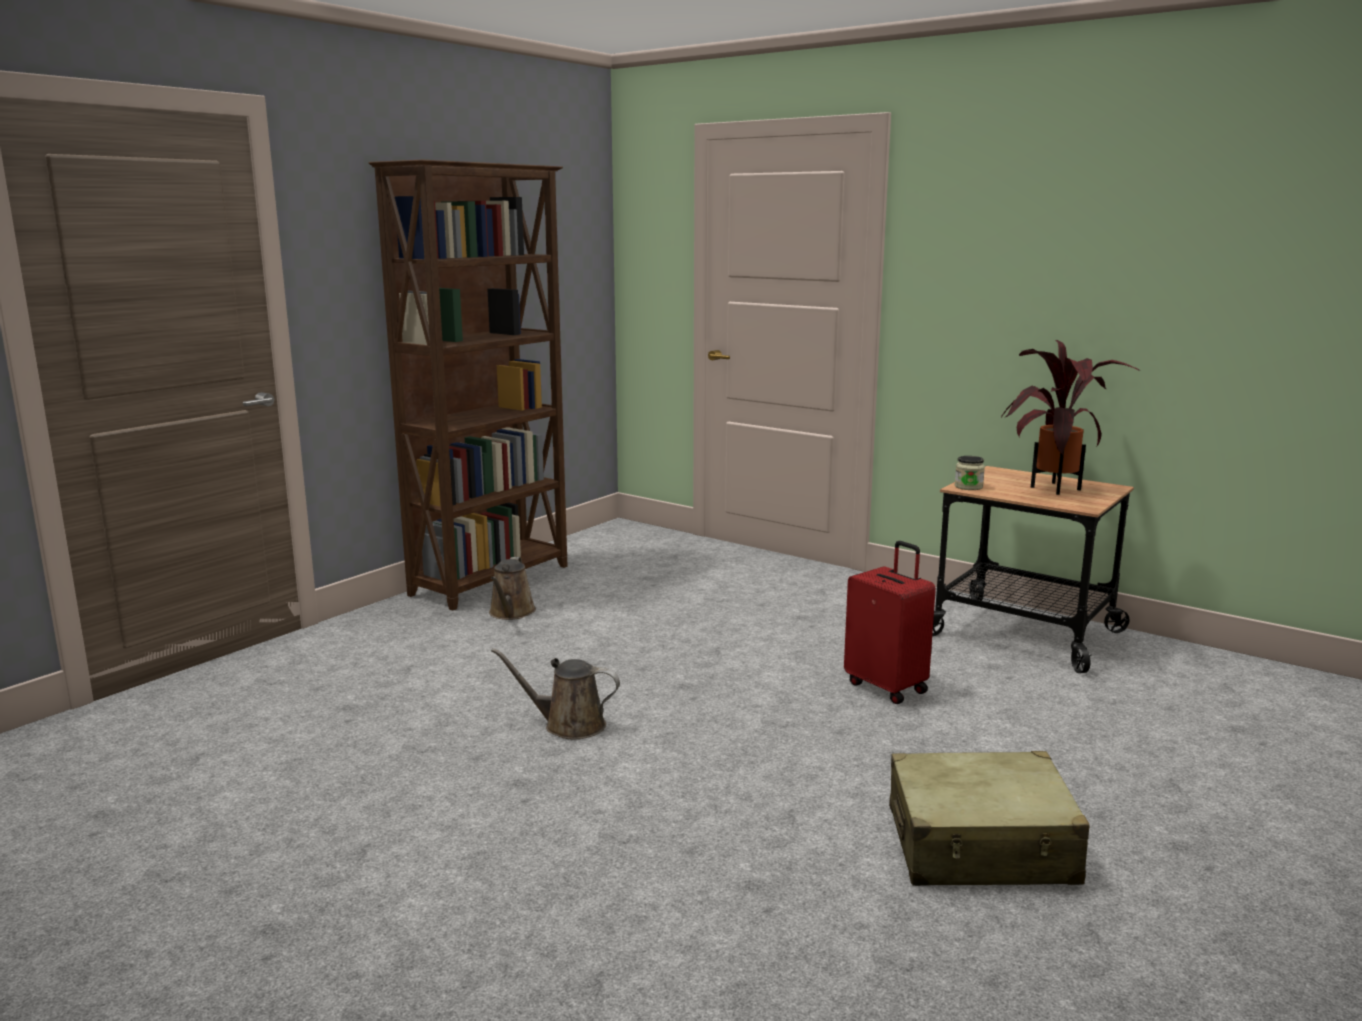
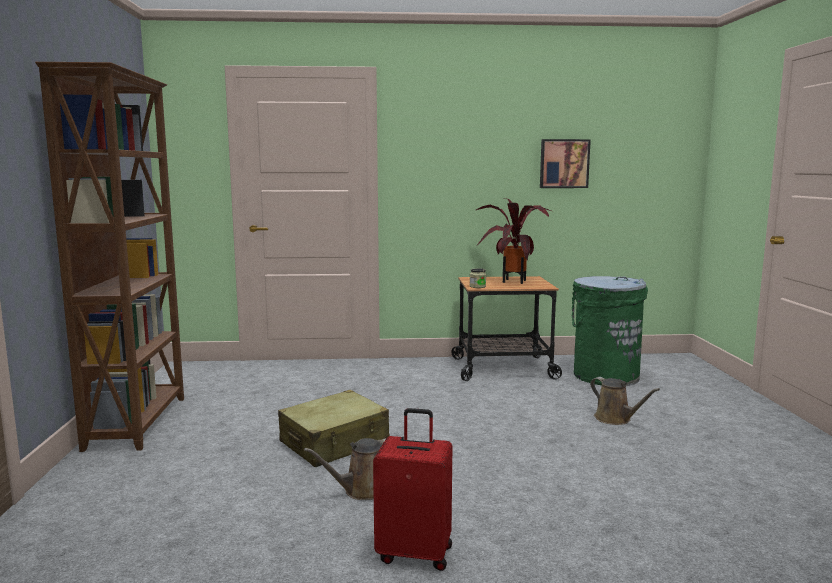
camera: 40 degrees left, 5 degrees down
(511, 613) = (194, 438): brown watering can -> brown watering can (615, 419)
(887, 687) = (491, 410): red suitcase -> red suitcase (415, 553)
(981, 846) = (654, 467): beige suitcase -> beige suitcase (335, 443)
(1186, 693) = (605, 376): none -> green trash can
(1209, 280) = (564, 163): none -> picture

